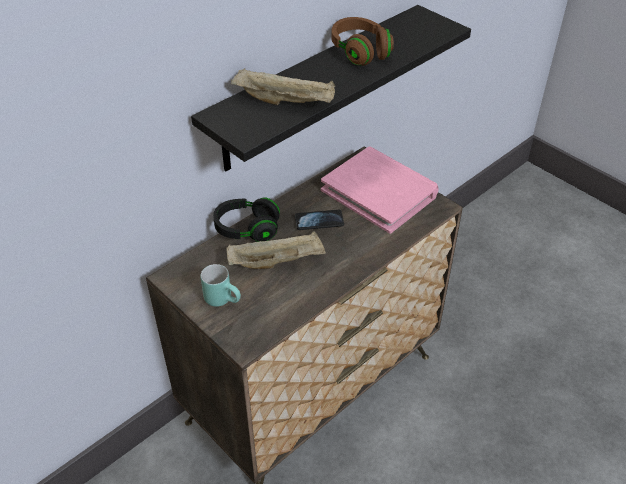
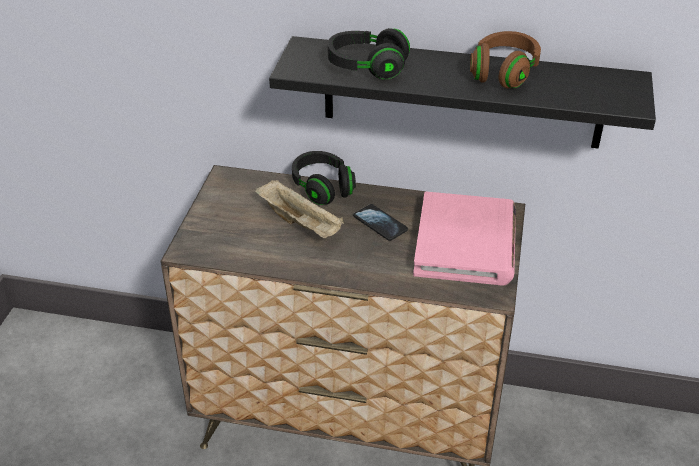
camera: 55 degrees right, 5 degrees down
(224, 299) = (227, 215): turquoise mug -> none
(286, 101) = (367, 67): beige tray -> black headphones

